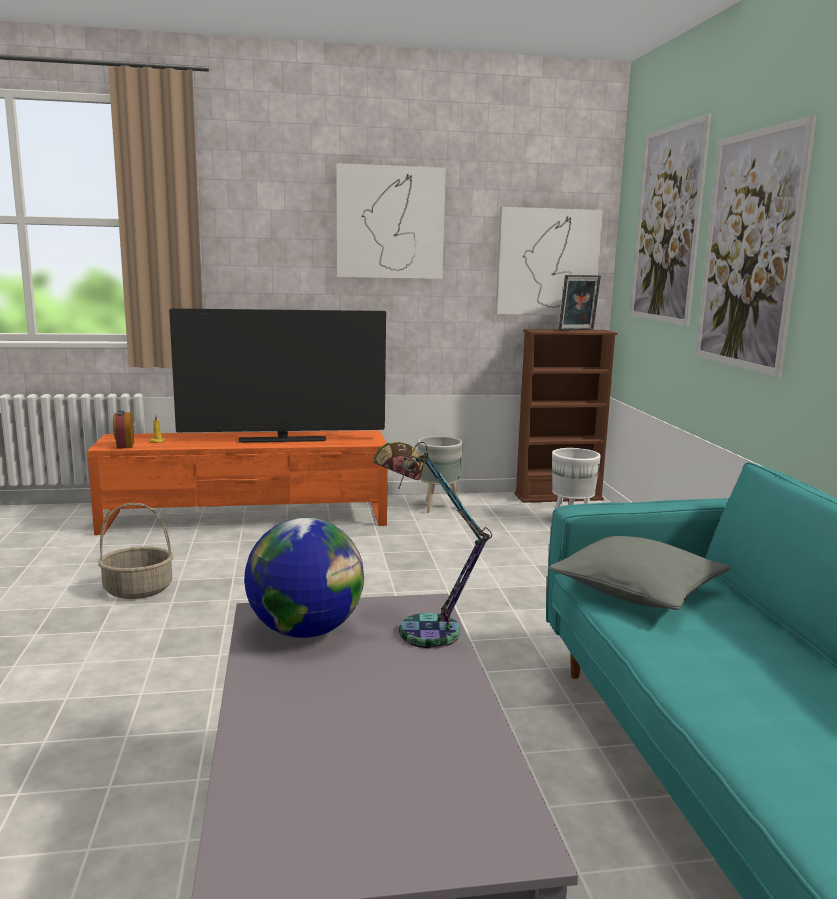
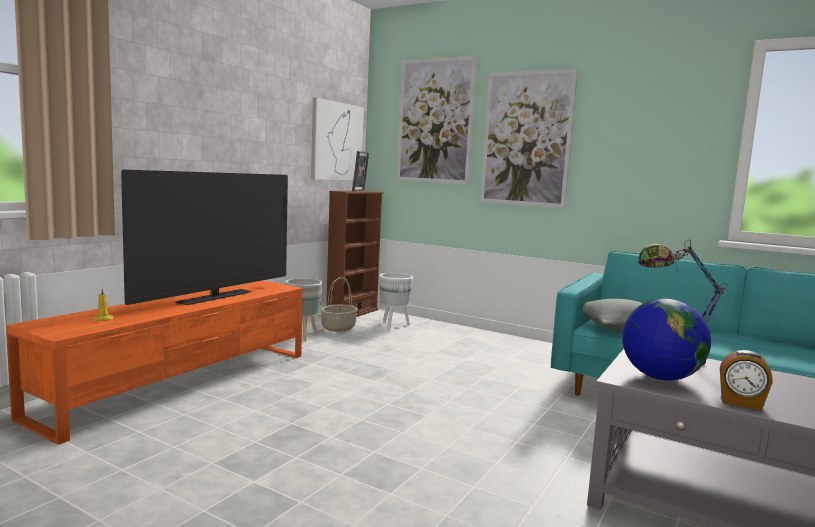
camera: 50 degrees left, 5 degrees down
(124, 445) = (80, 329): alarm clock -> alarm clock (741, 403)
(137, 590) = (243, 463): basket -> basket (338, 328)
(390, 222) = (249, 100): picture -> none

